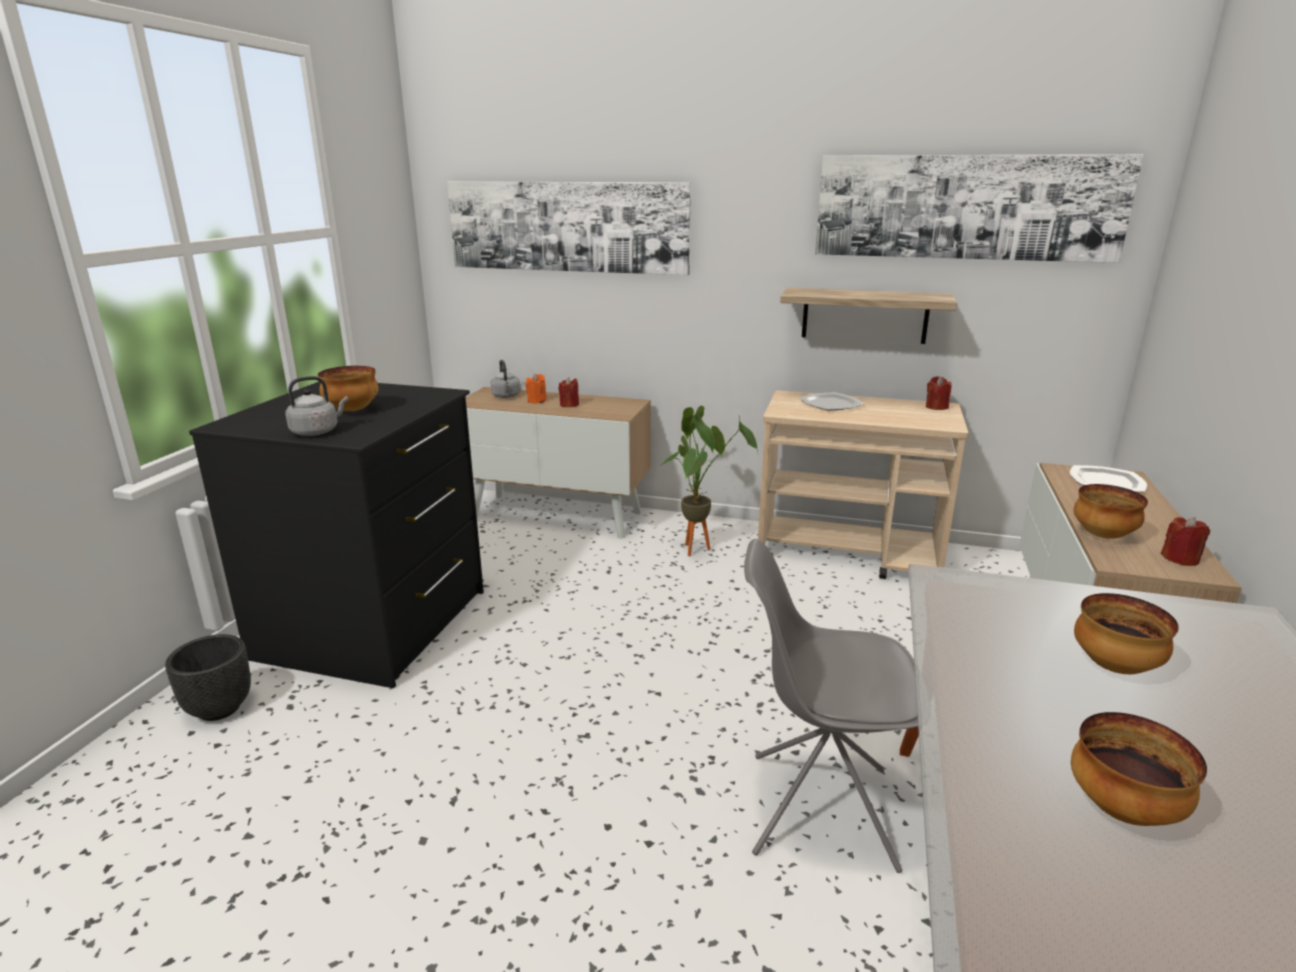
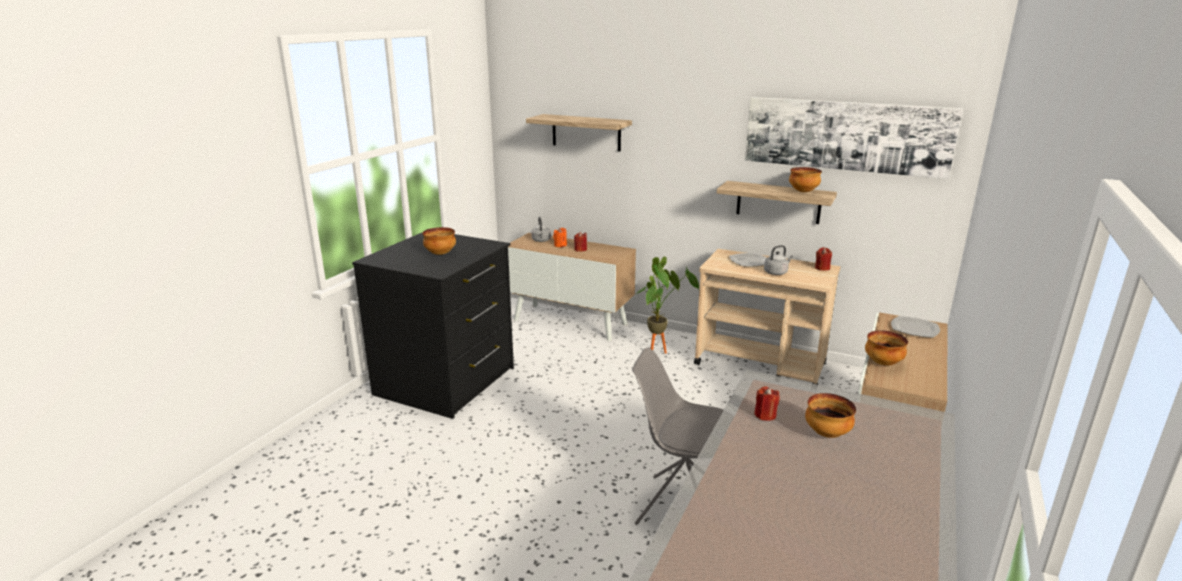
camera: 10 degrees right, 0 degrees up
(220, 709) = (358, 420): black planter -> none
(317, 431) = (420, 267): grey kettle -> grey kettle (776, 272)
(567, 226) = (586, 132): picture -> shelf
(1124, 810) = (780, 494): bowl -> bowl (803, 192)
(1180, 559) = (922, 381): red candle -> red candle (765, 415)

